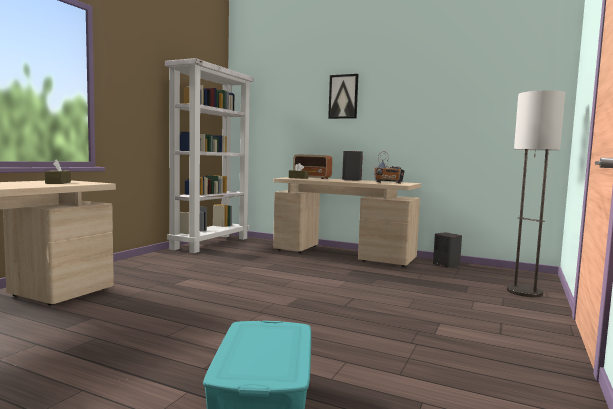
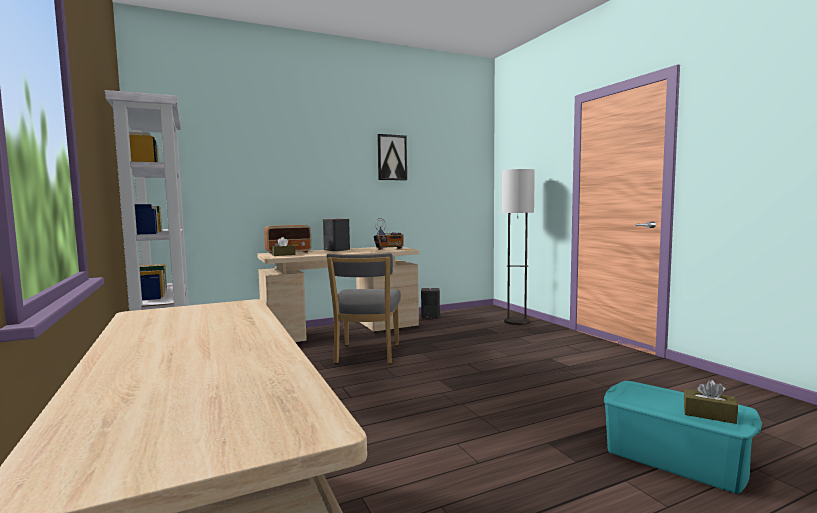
camera: 50 degrees left, 0 degrees up
(58, 183) = (202, 316): brown tissue box -> brown tissue box (709, 414)
(308, 270) = (366, 355): none -> grey chair
(343, 96) = (308, 158): picture -> picture (392, 157)

